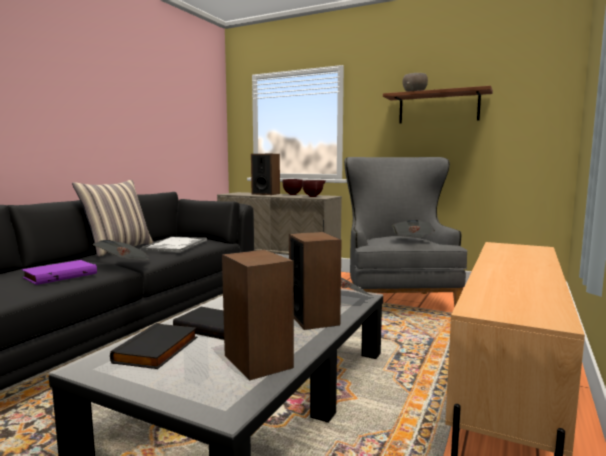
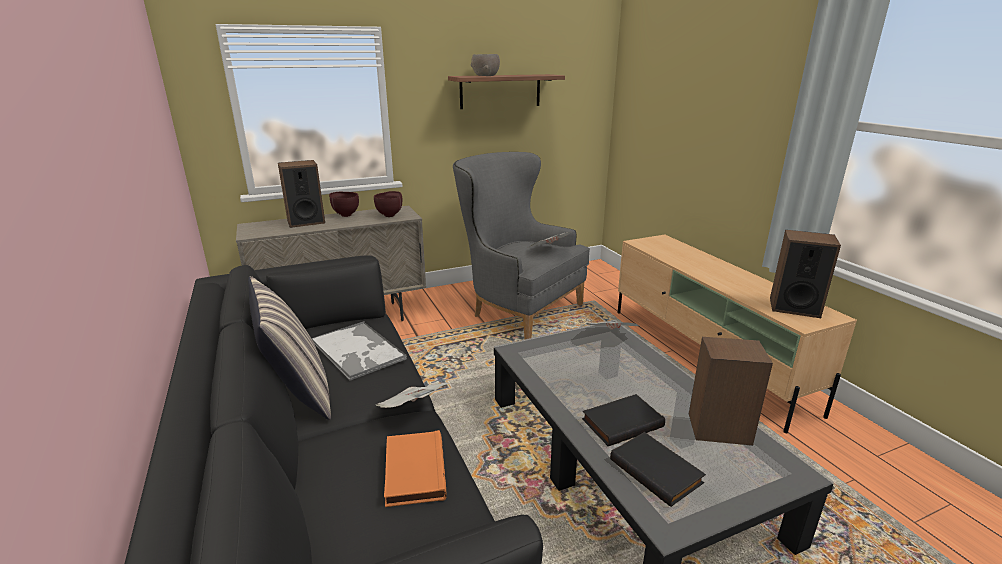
camera: 50 degrees left, 15 degrees up
(60, 275) = (413, 471): purple book -> orange book
(314, 318) = (646, 370): speaker -> speaker (794, 307)

